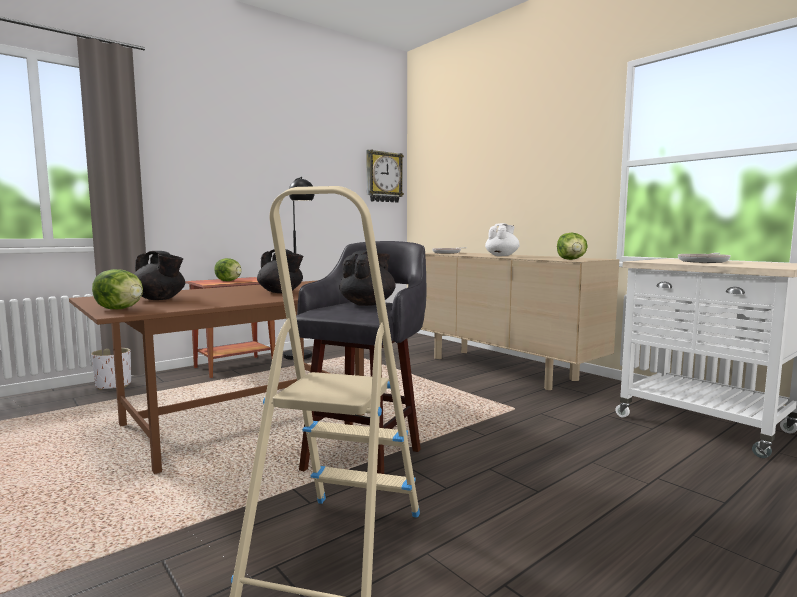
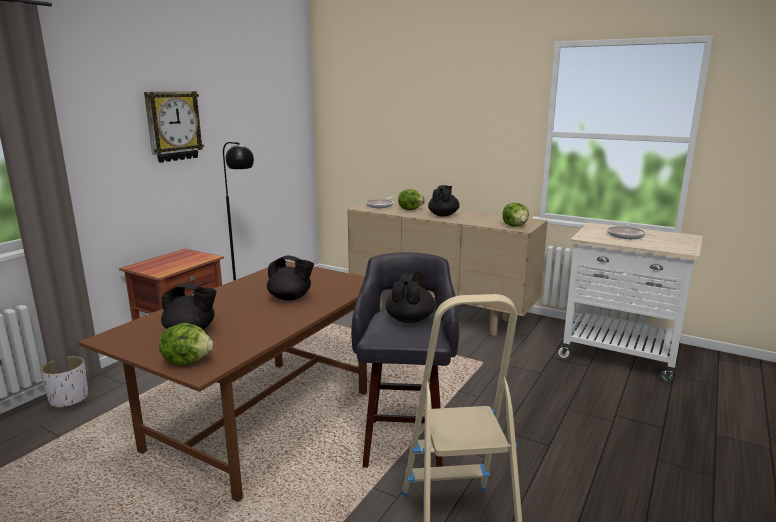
camera: 20 degrees left, 10 degrees up
(229, 281) = (173, 263): lettuce -> lettuce (410, 209)
(383, 177) = (293, 117): wall clock -> wall clock (173, 126)
(502, 256) = (443, 215): white teapot -> black teapot

